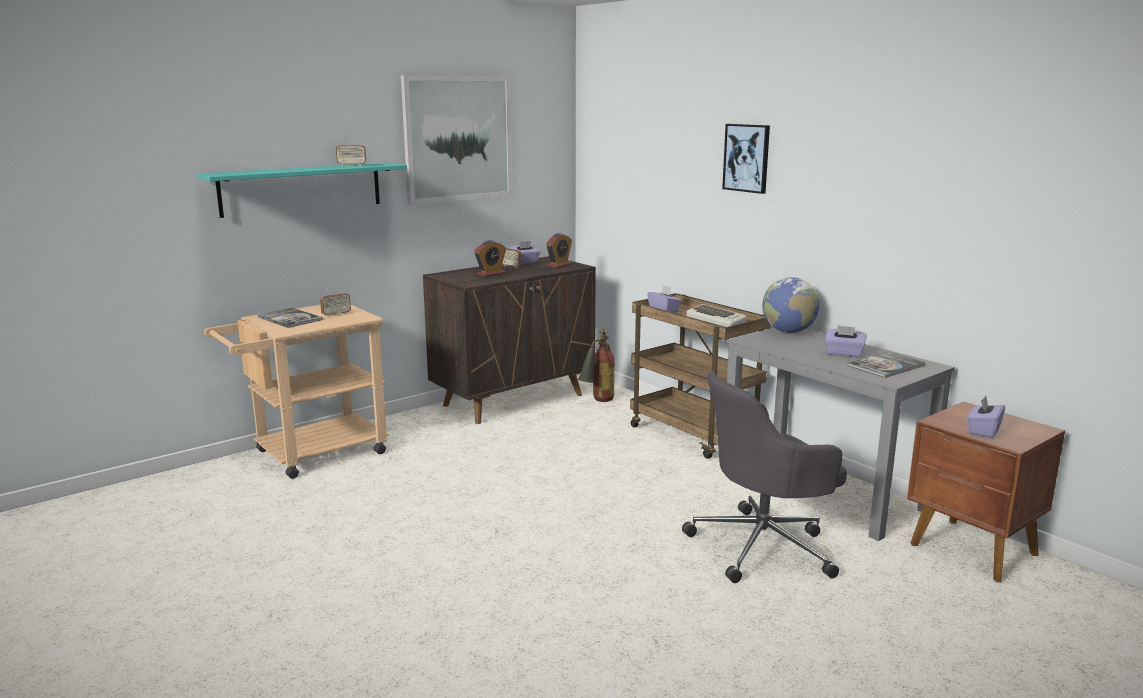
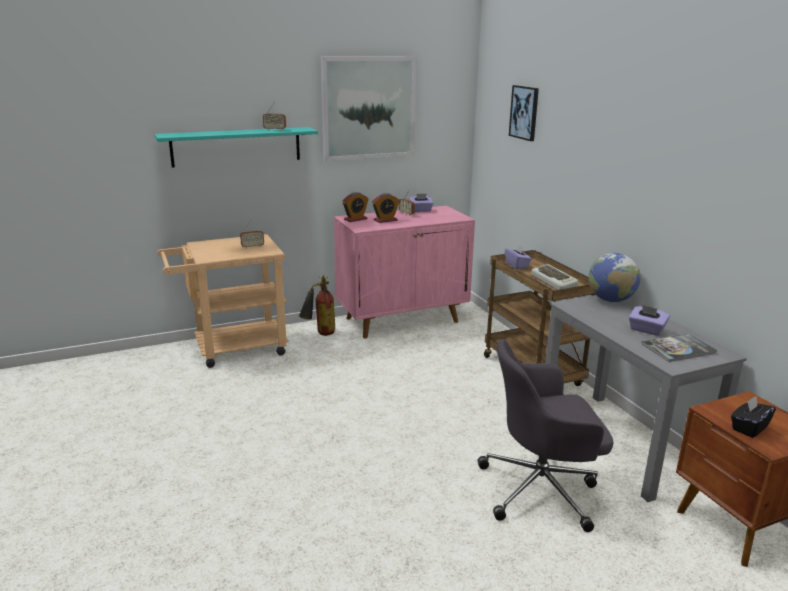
camera: 15 degrees right, 5 degrees up
(290, 319) = (218, 247): book -> none
(514, 400) = (403, 320): brown cabinet -> pink cabinet
(559, 265) = (446, 216): alarm clock -> alarm clock (355, 219)
(597, 401) = (468, 329): fire extinguisher -> fire extinguisher (319, 334)
(747, 158) = (596, 141): picture -> picture (524, 112)
(983, 431) = (749, 428): purple tissue box -> black tissue box

